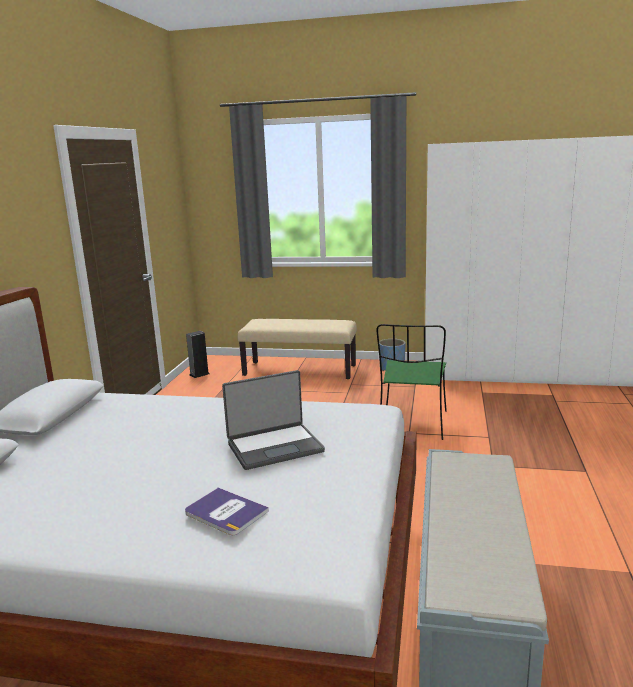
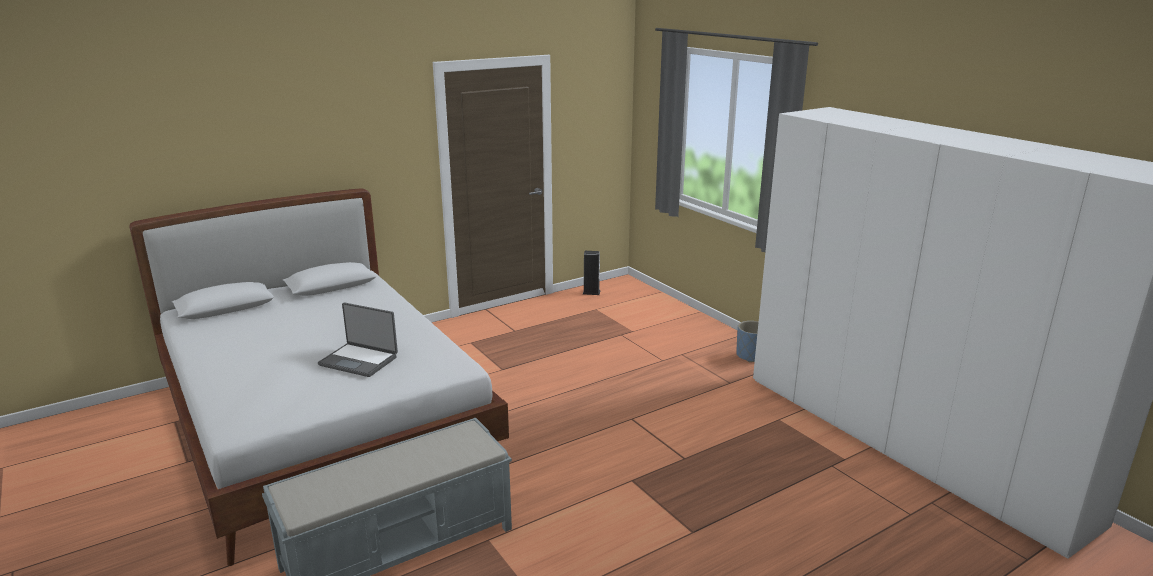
camera: 45 degrees right, 5 degrees up
(225, 512) = (259, 381): book -> none
(300, 370) = (670, 322): beige bench -> none
(413, 424) = (650, 414): green chair -> none

